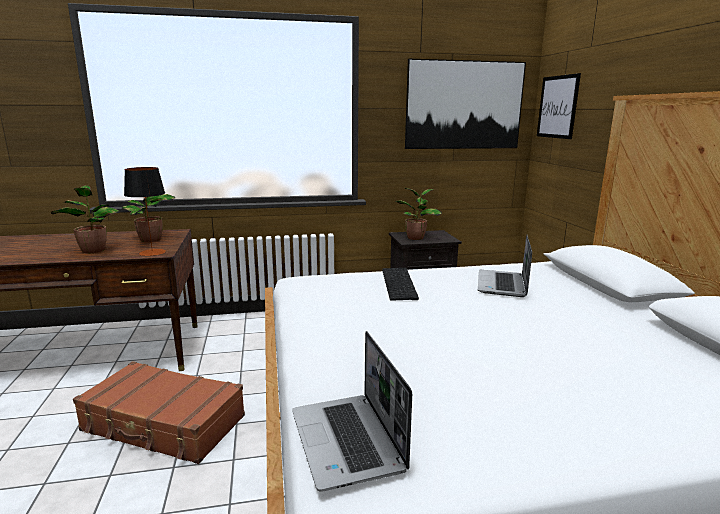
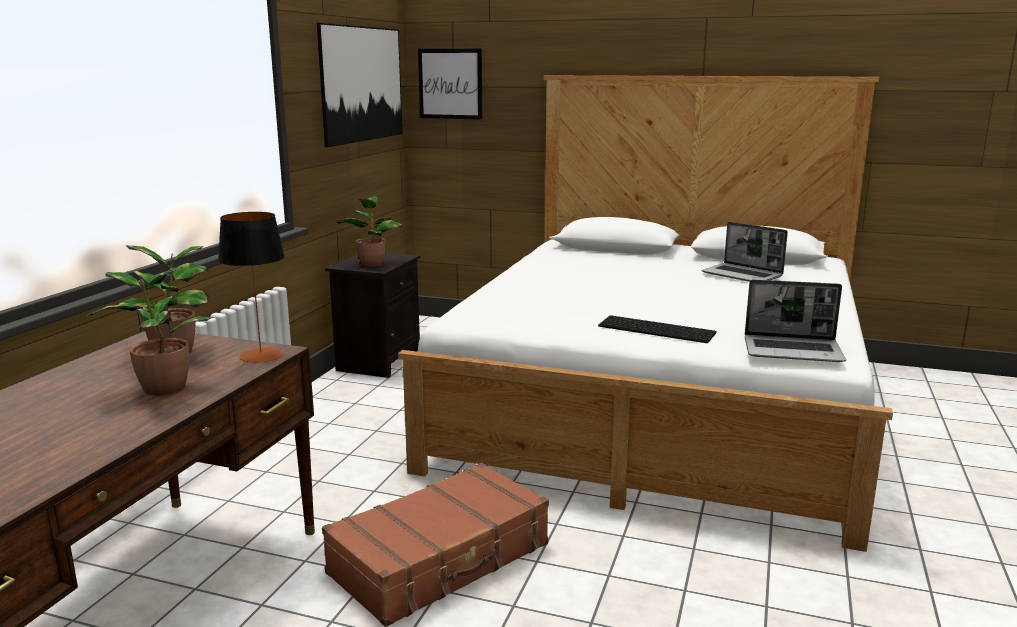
camera: 60 degrees left, 0 degrees up
(400, 283) = (541, 289): keyboard -> keyboard (658, 329)
(502, 285) = (583, 267): laptop -> laptop (743, 275)

